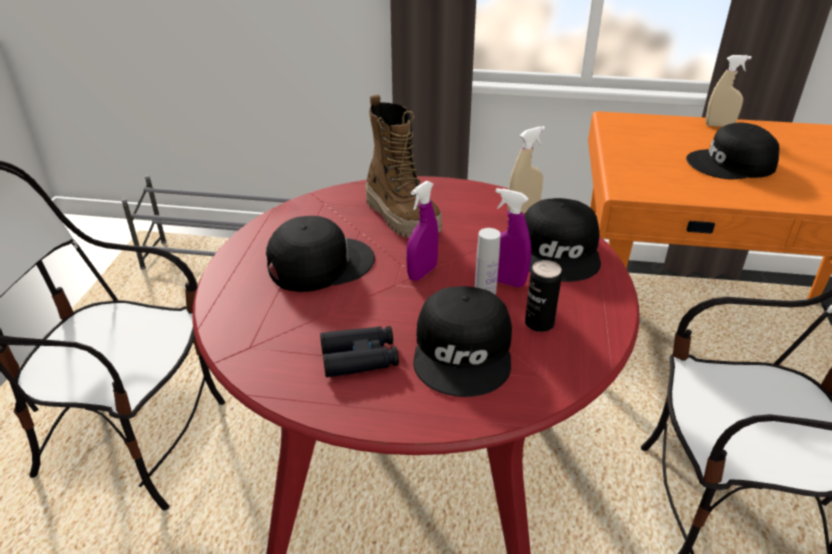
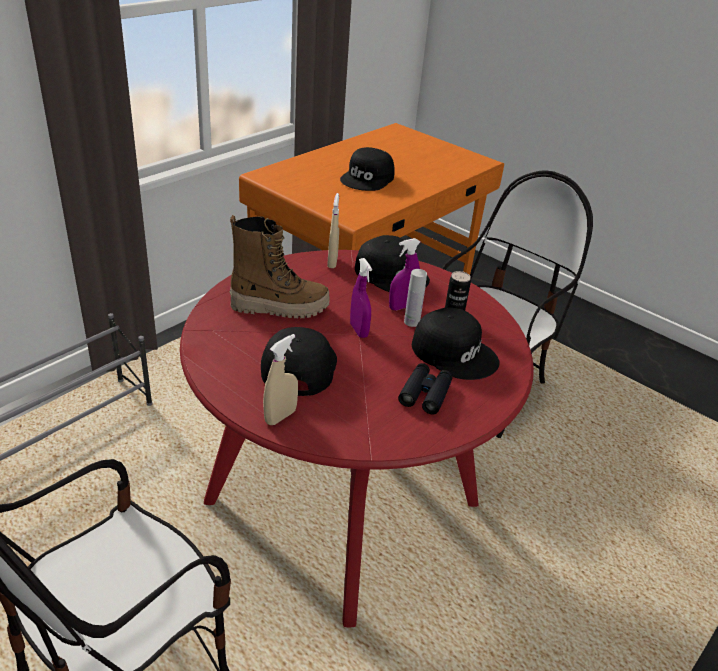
camera: 60 degrees left, 0 degrees up
(719, 125) = (321, 155): beige spray bottle -> beige spray bottle (280, 416)

